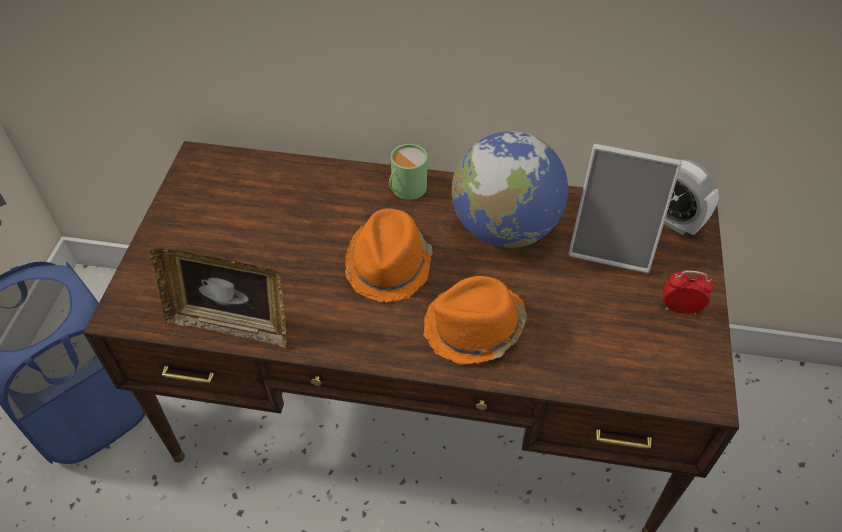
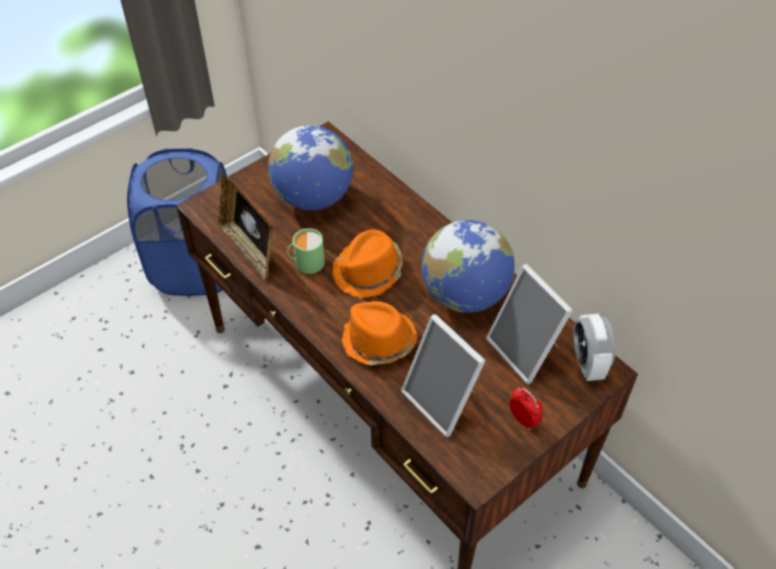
camera: 40 degrees right, 0 degrees up
(249, 226) = (313, 197): none -> globe
(405, 188) = (429, 230): green mug -> green mug (306, 262)
(596, 343) = (443, 401): none -> picture frame

